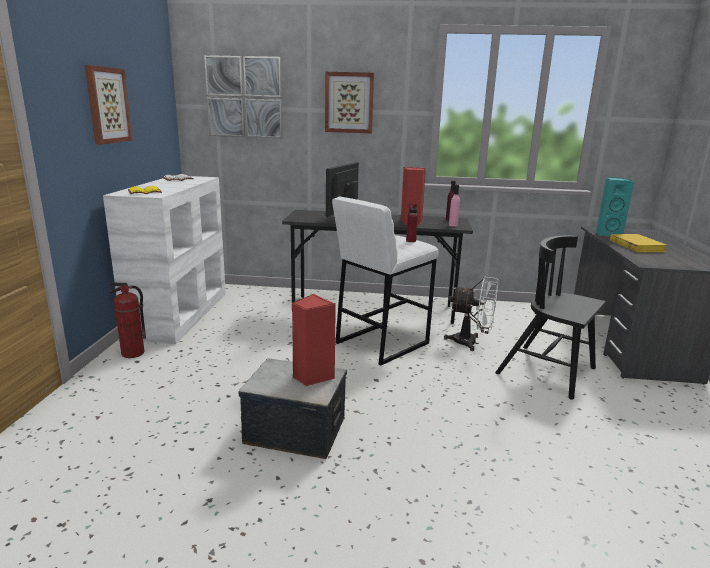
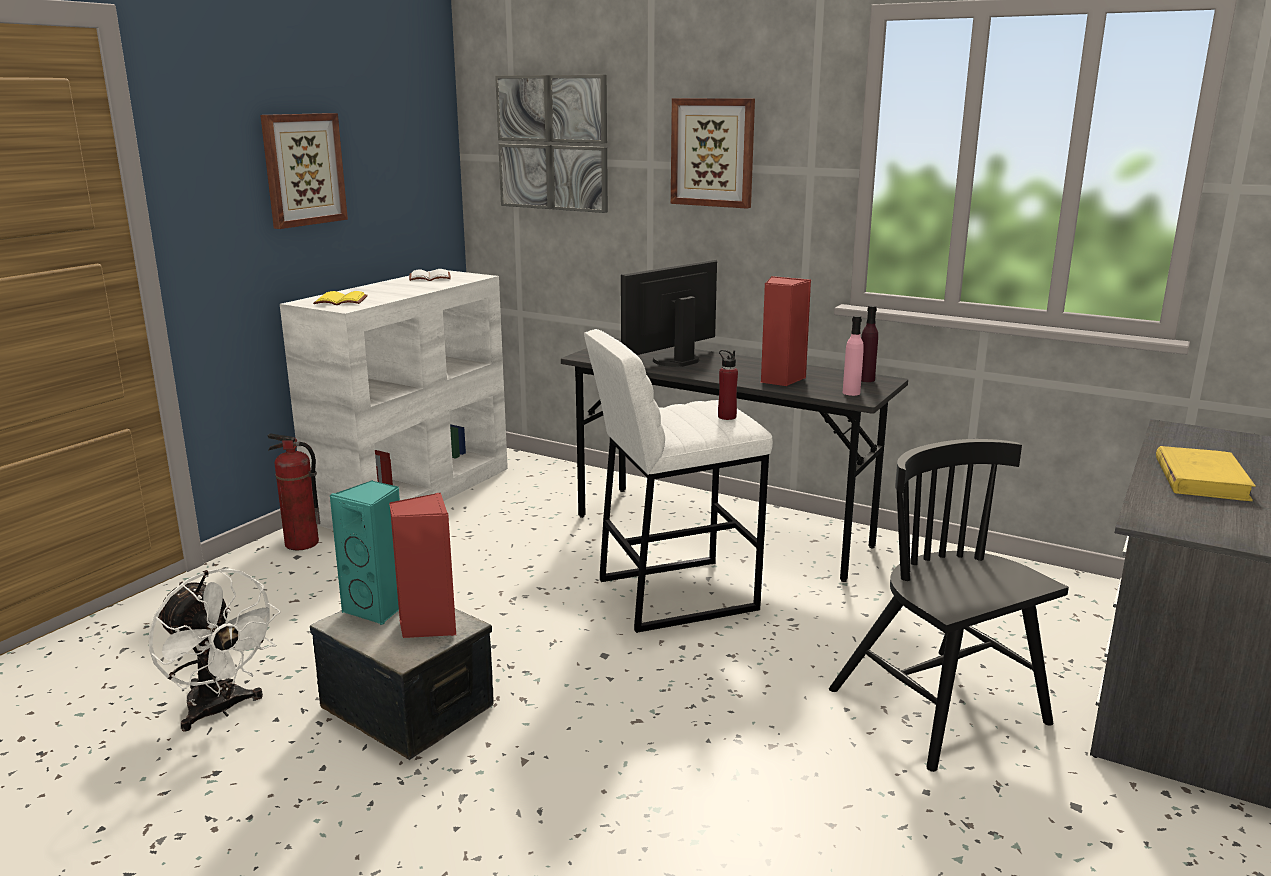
camera: 25 degrees right, 0 degrees up
(471, 343) = (842, 624): white fan -> white fan (220, 710)
(607, 233) = (1183, 442): turquoise speaker -> turquoise speaker (378, 608)

